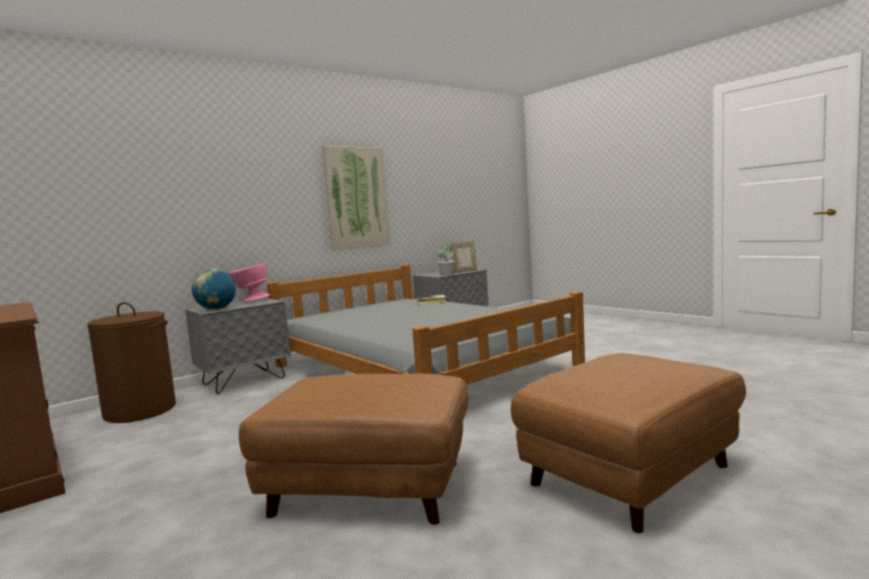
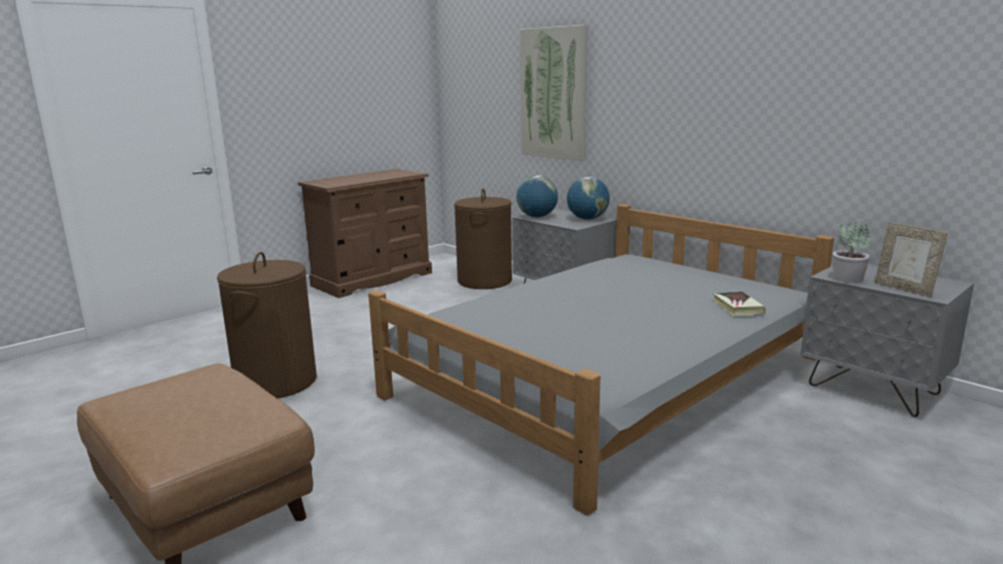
camera: 85 degrees right, 10 degrees up
(251, 301) = (587, 219): pink bowl -> globe
(356, 197) = (761, 108): picture -> picture (554, 93)
(367, 489) = (276, 382): brown ottoman -> brown laundry basket

